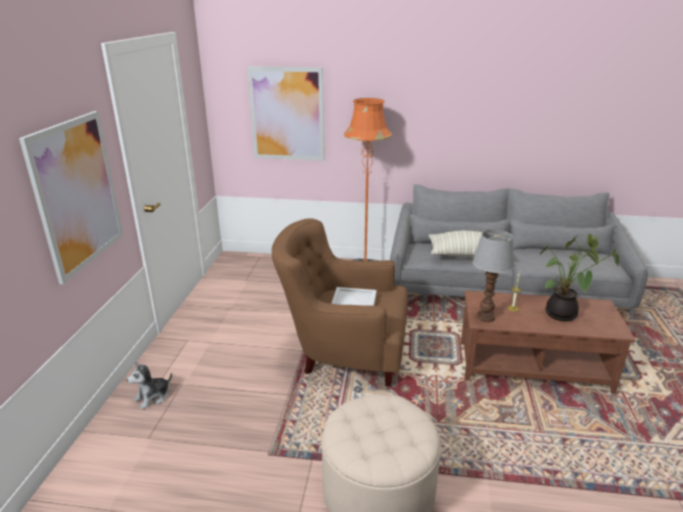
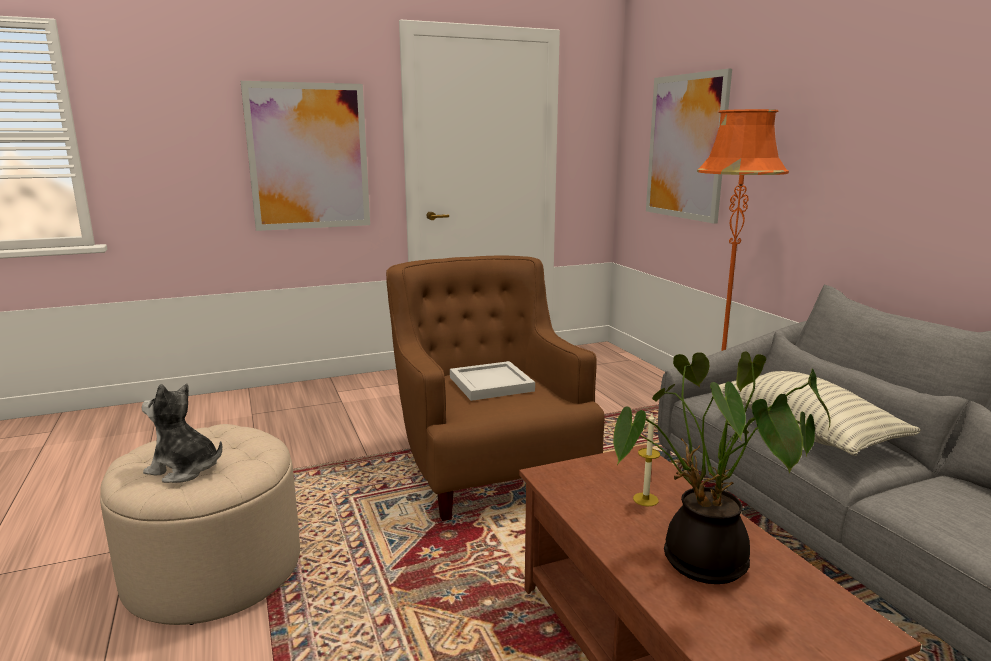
camera: 60 degrees right, 10 degrees down
(152, 397) = (312, 396): plush toy -> plush toy (184, 469)
(484, 317) = (571, 476): table lamp -> none

